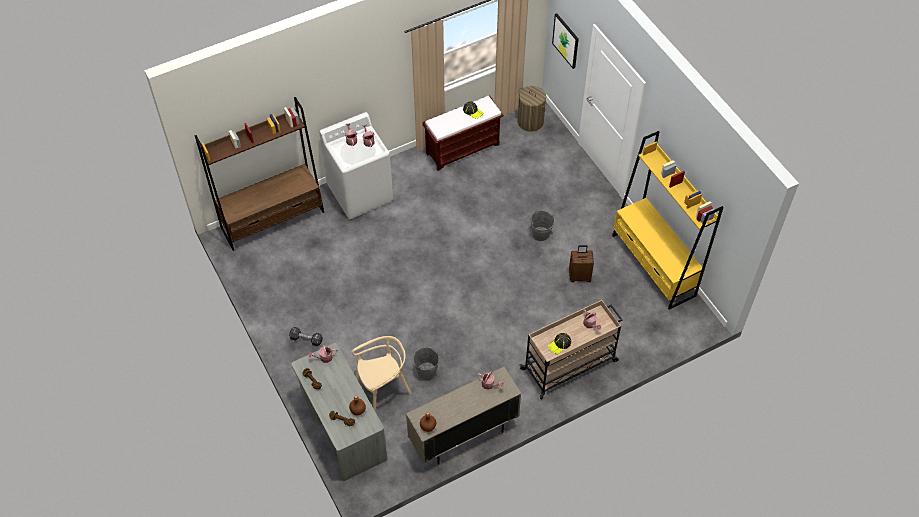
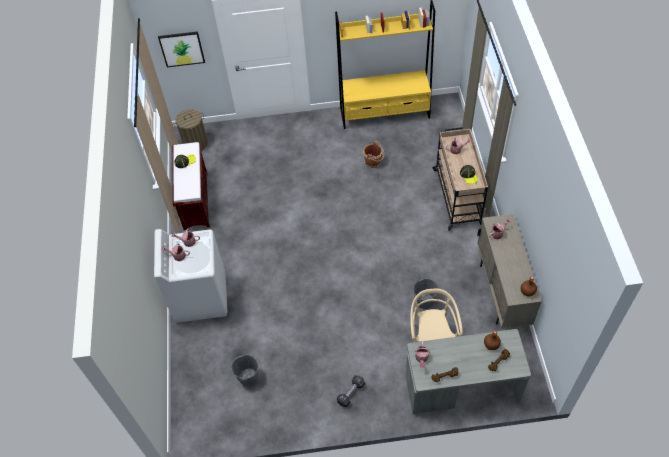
camera: 65 degrees left, 0 degrees up
(273, 220) = (190, 386): brown bookcase -> none
(540, 233) = (318, 174): grey bucket -> grey bucket (248, 377)
(579, 276) = (373, 162): brown suitcase -> brown bucket

